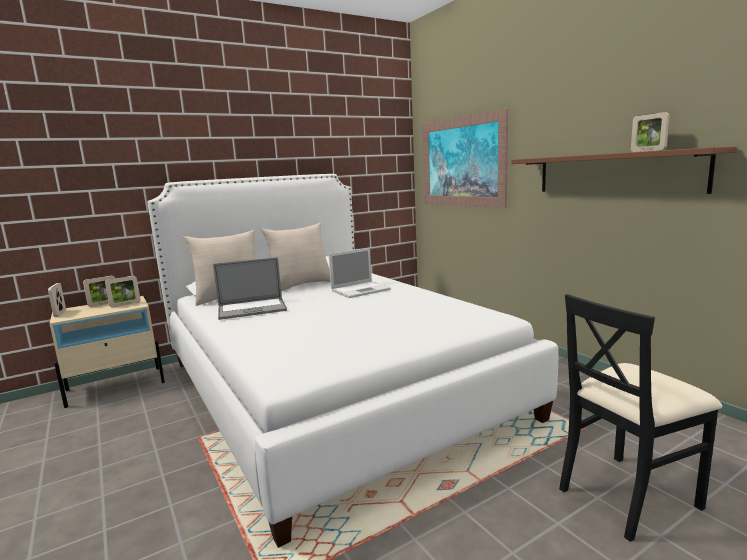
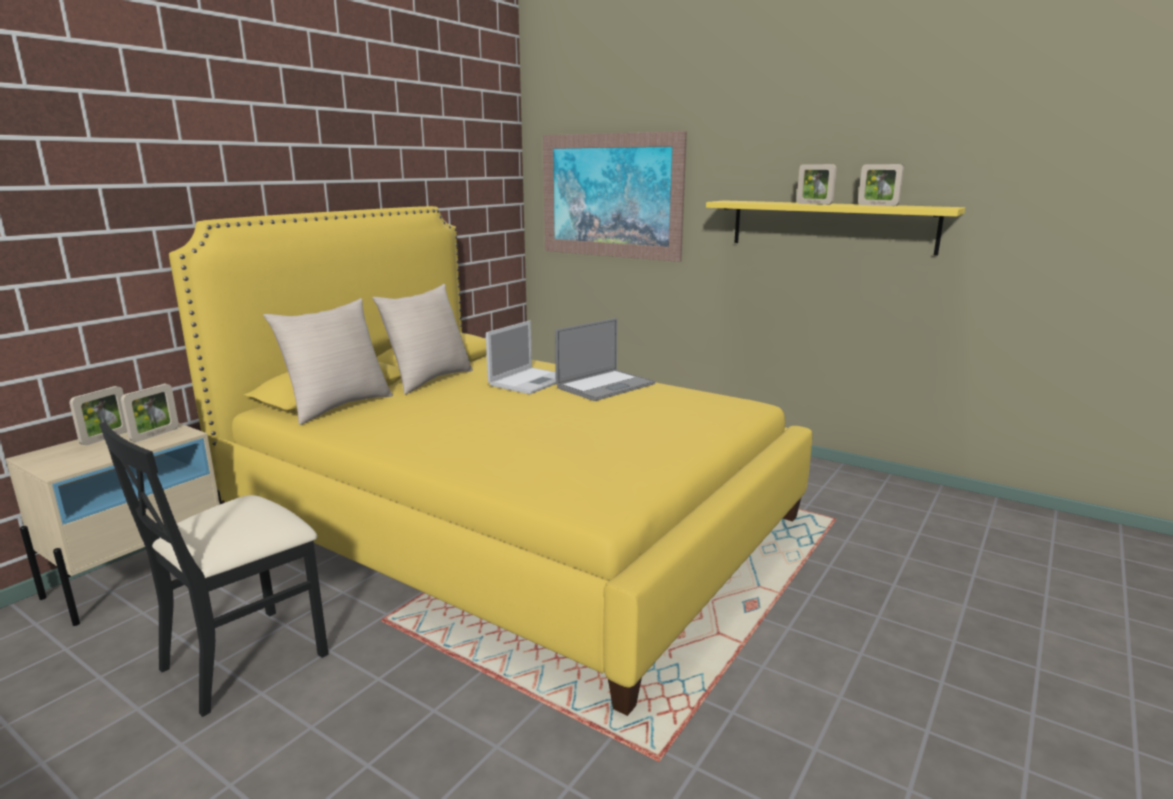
camera: 25 degrees left, 5 degrees up
(60, 313) = (37, 462): picture frame -> picture frame (814, 204)
(252, 309) = (408, 422): laptop -> laptop (605, 386)
(330, 387) = (511, 521): white bed -> yellow bed
(615, 173) = (831, 226): brown shelf -> yellow shelf
(627, 495) = (916, 577): black chair -> black chair (245, 658)

